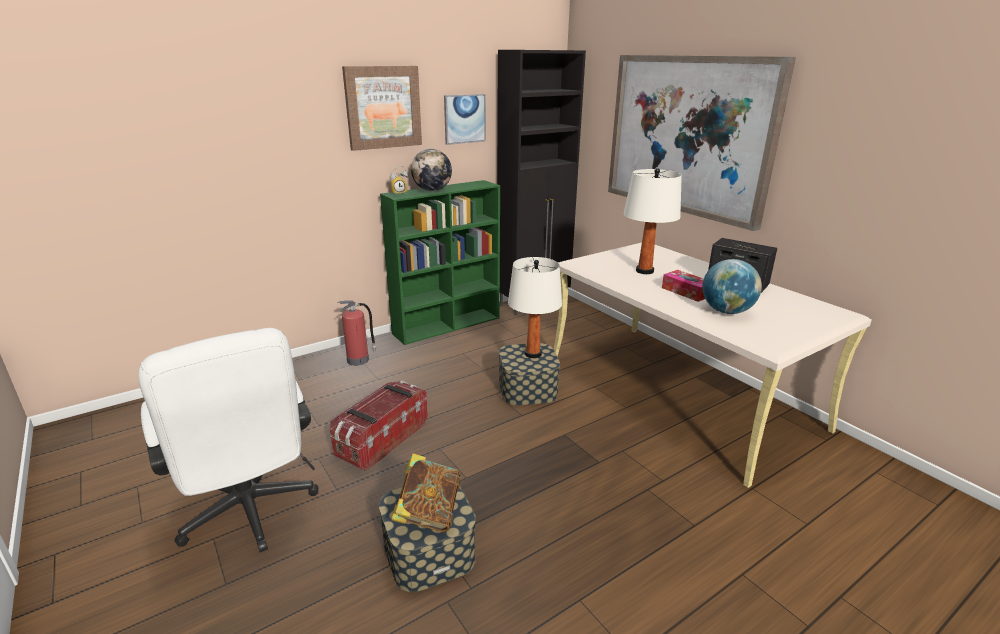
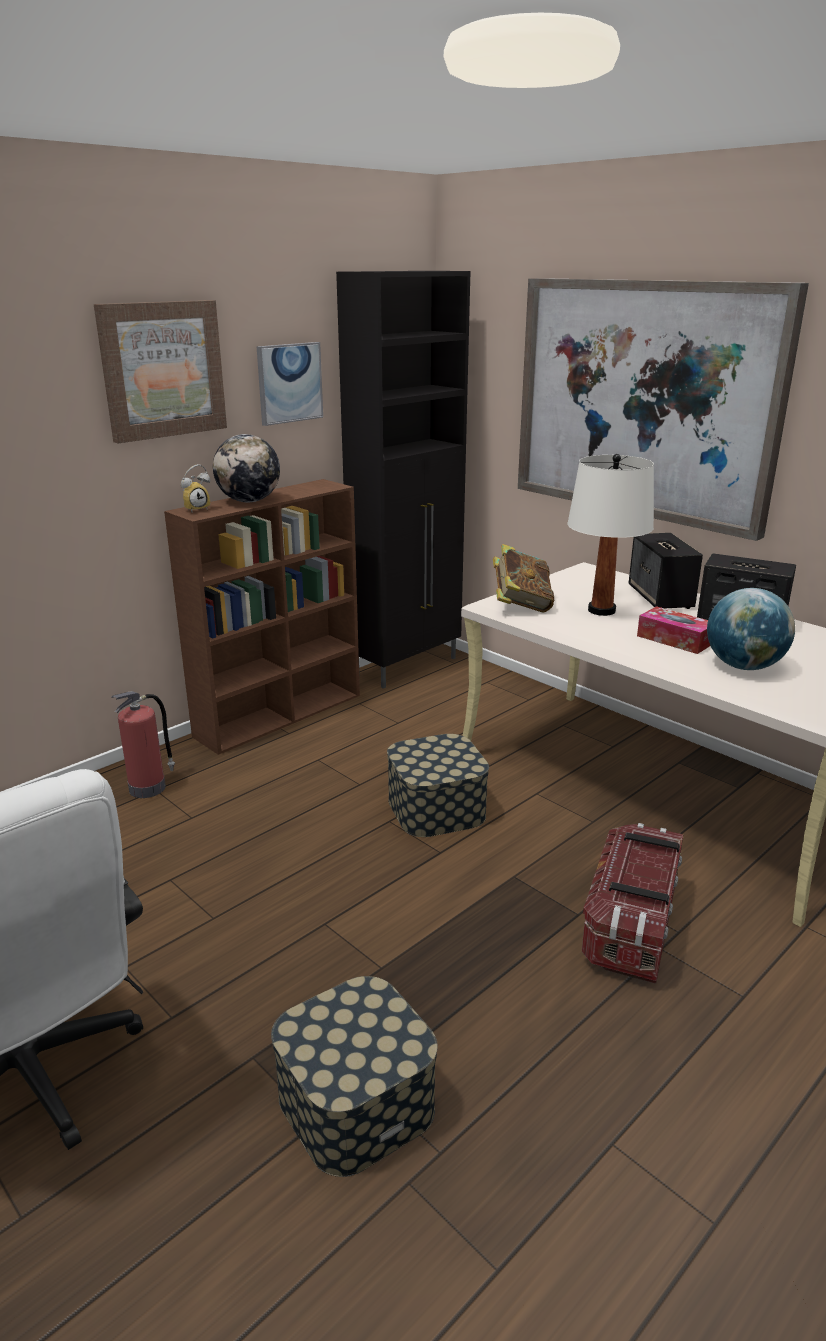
camera: 10 degrees left, 0 degrees up
(381, 440) = (224, 921): storage box -> storage box (631, 925)
(428, 514) = (358, 1043): book -> book (521, 605)
(448, 325) = (281, 714): green bookcase -> brown bookcase
(533, 354) = (442, 752): white table lamp -> none
(688, 266) = (660, 597): none -> speaker

